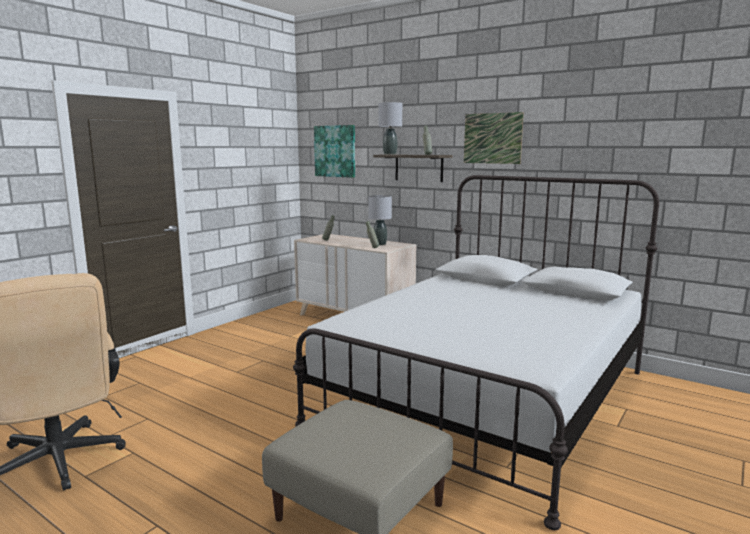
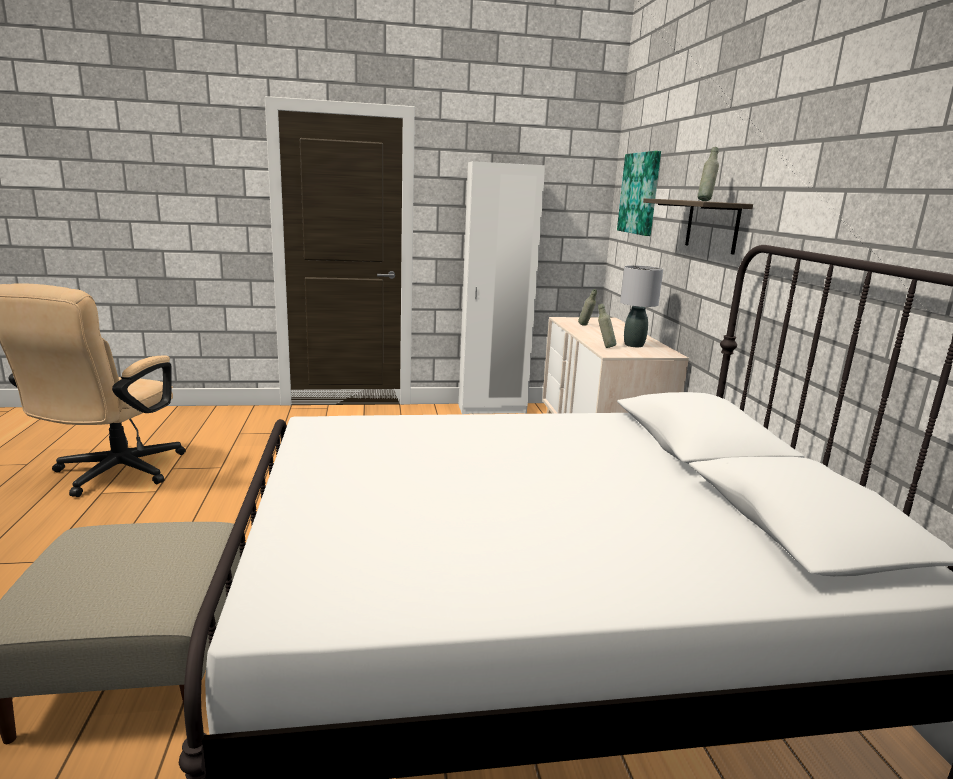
camera: 45 degrees right, 5 degrees up
(256, 319) = (492, 409): none -> white wardrobe
(390, 154) = (671, 199): grey table lamp -> none
(492, 138) = (811, 171): picture -> none

